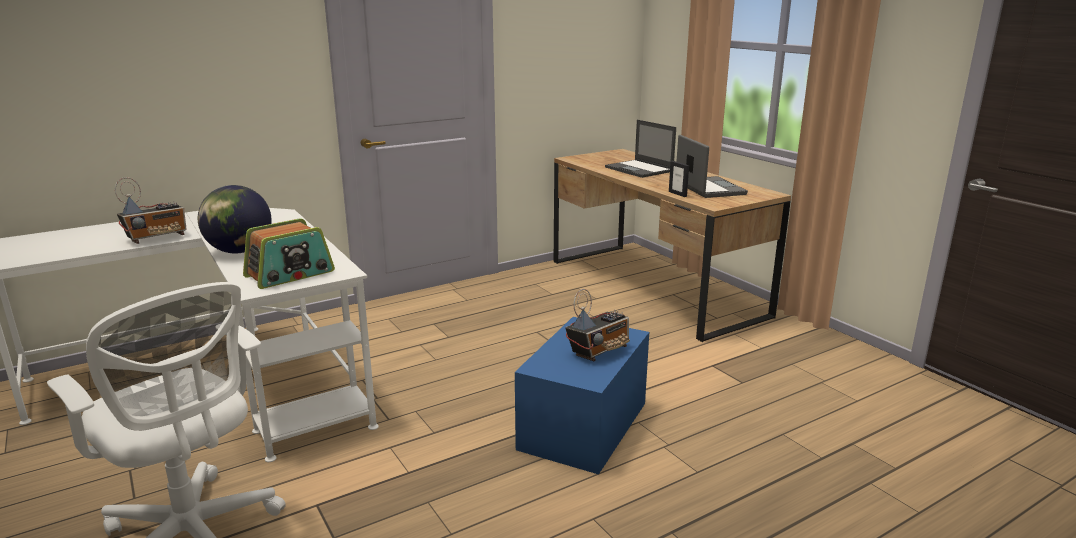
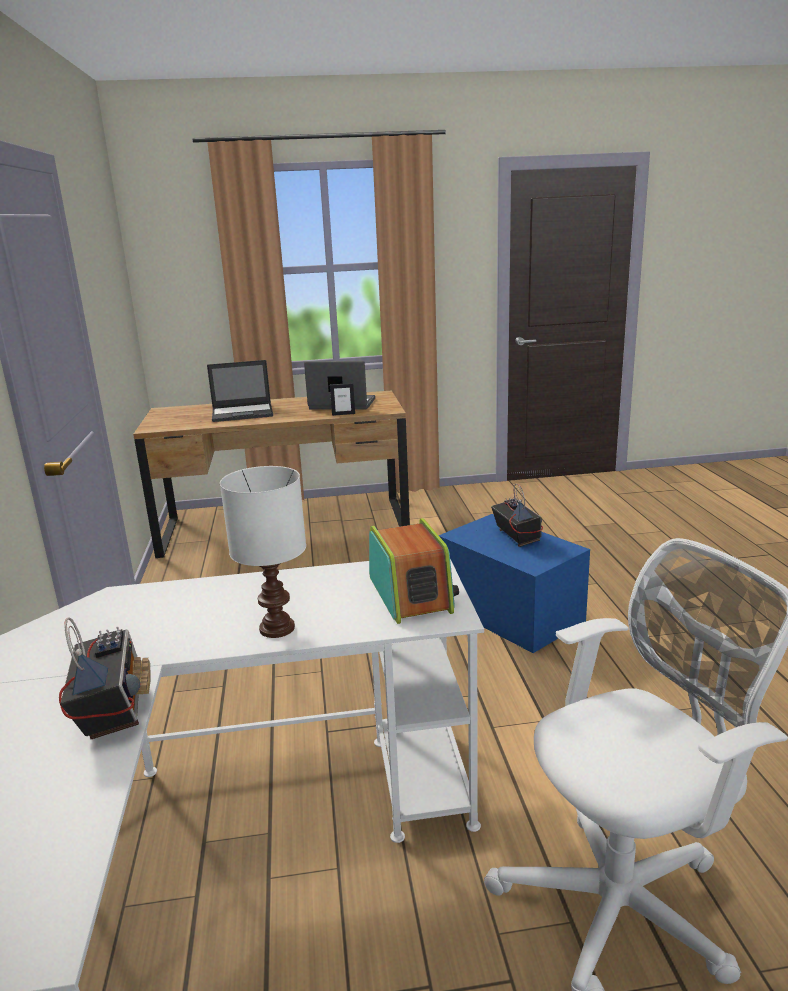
camera: 65 degrees left, 0 degrees up
(239, 251) = (277, 629): globe -> white table lamp

